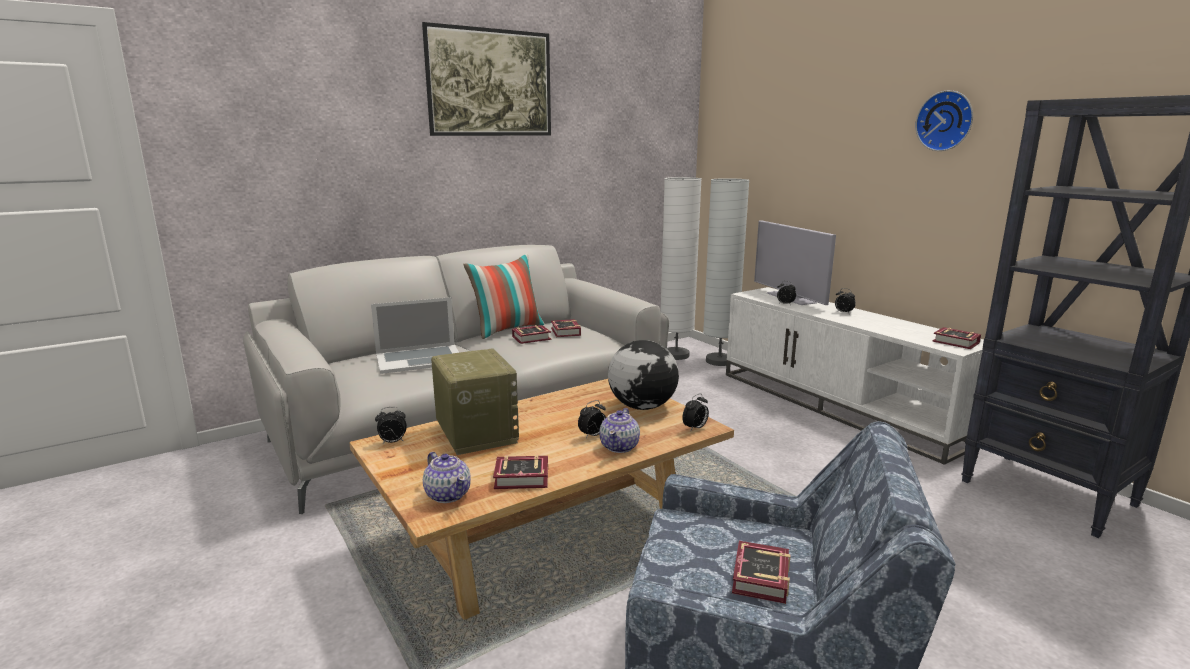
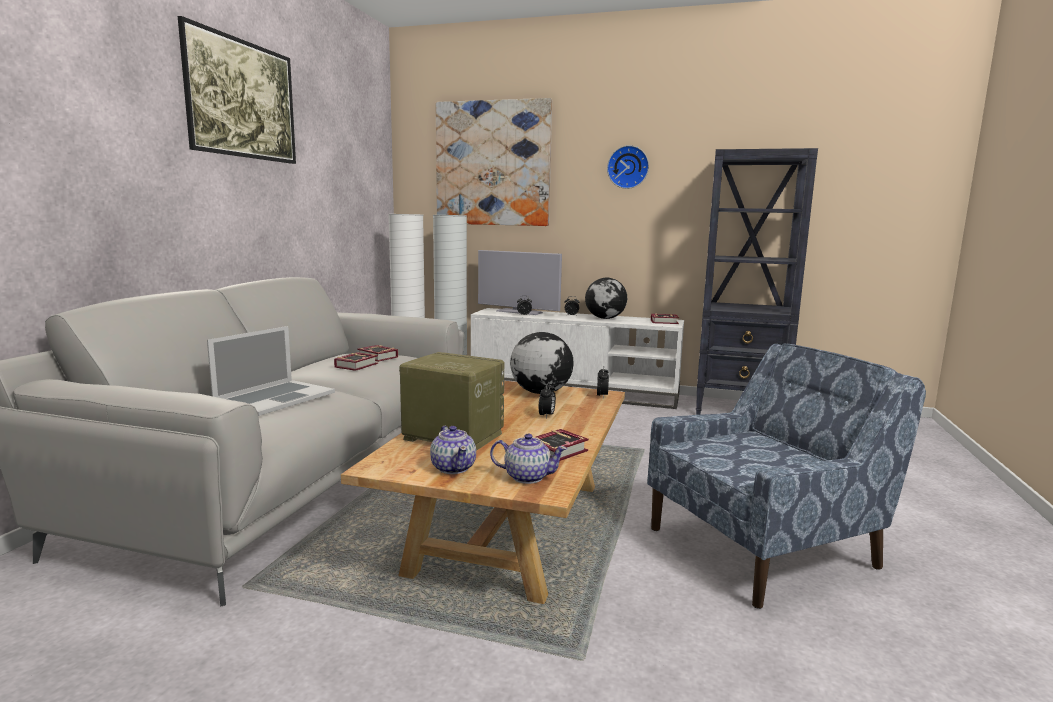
camera: 40 degrees left, 5 degrees down
(392, 442) = (389, 462): alarm clock -> none
(507, 330) = (311, 365): pillow -> none
(620, 446) = (579, 417): teapot -> teapot (453, 468)
(758, 579) = (780, 458): book -> none
(788, 118) = (493, 164): none -> picture
(880, 323) = (605, 318): none -> globe

